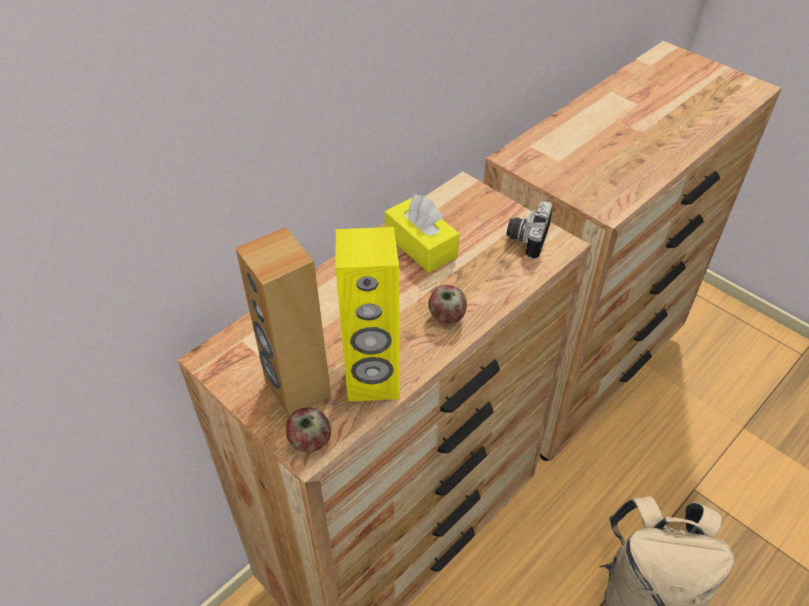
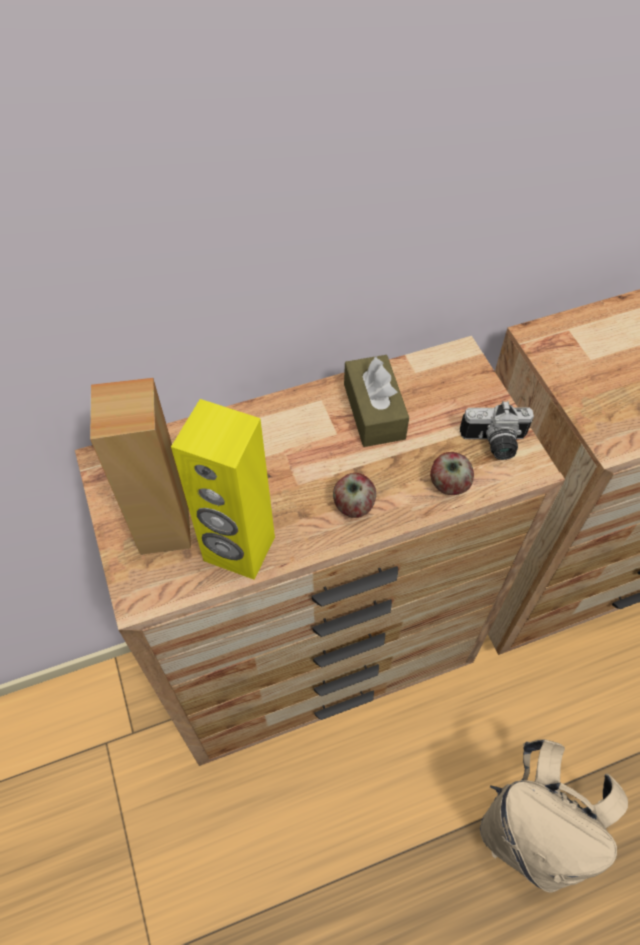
camera: 25 degrees right, 10 degrees up
(310, 441) = (145, 588): apple -> apple (448, 484)
(421, 245) = (374, 411): yellow tissue box -> brown tissue box
(526, 238) = (494, 444): camera -> camera turned 135 degrees counterclockwise

